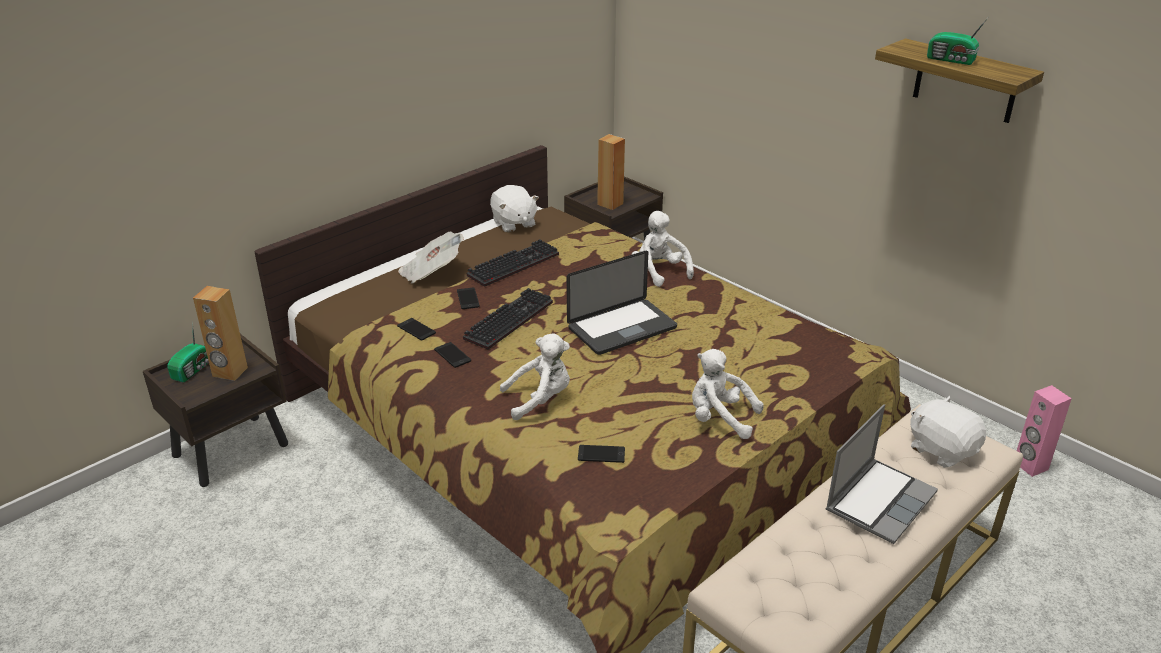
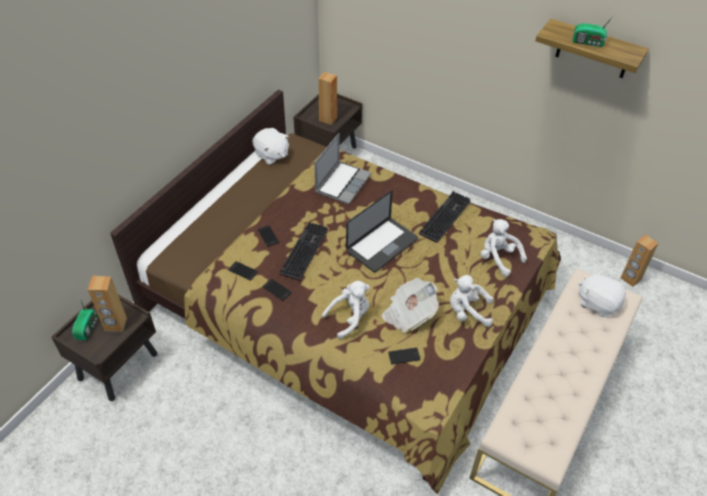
camera: 15 degrees left, 15 degrees up
(431, 272) = (231, 213): newspaper -> newspaper (408, 314)
(513, 264) = (288, 197): keyboard -> keyboard (444, 216)
(659, 272) = (389, 188): white plush toy -> white plush toy (498, 258)
(879, 501) = (572, 350): laptop -> laptop (342, 183)
(1030, 466) = (630, 279): pink speaker -> brown speaker

